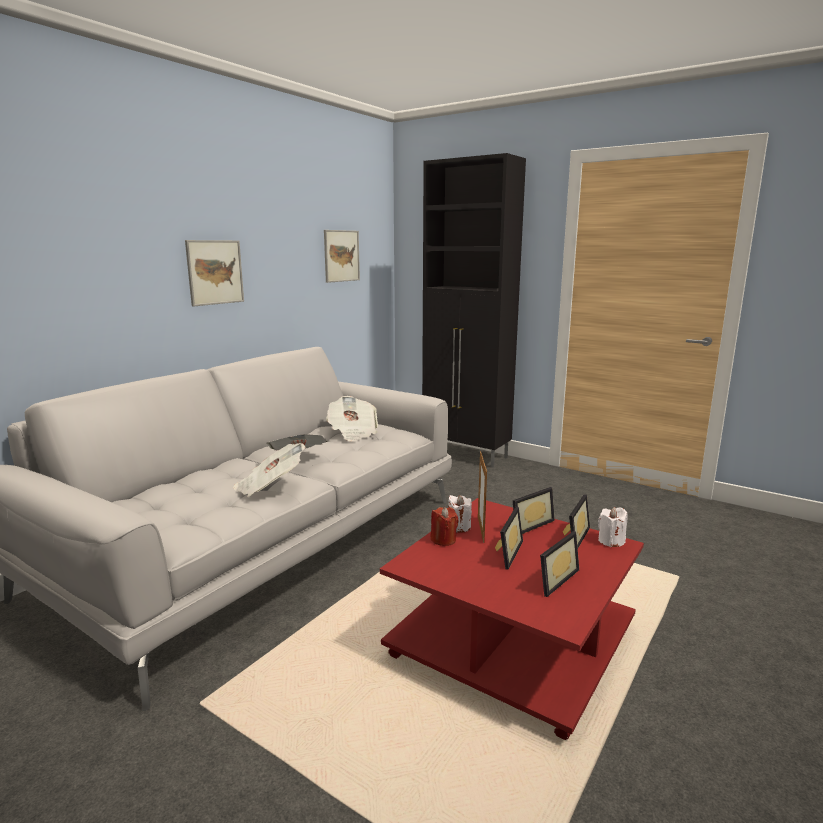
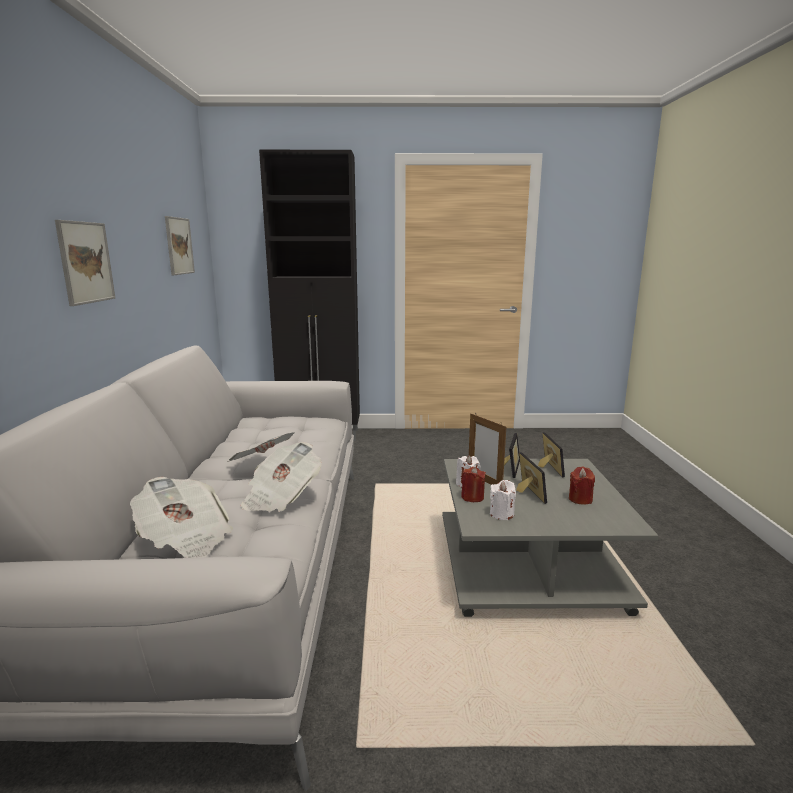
camera: 35 degrees left, 0 degrees up
(353, 432) = (275, 428): newspaper -> newspaper (185, 539)
(511, 639) = (526, 565): red coffee table -> grey coffee table
(552, 579) = (580, 499): picture frame -> red candle
(611, 541) = (571, 463): white candle -> white candle (501, 514)

